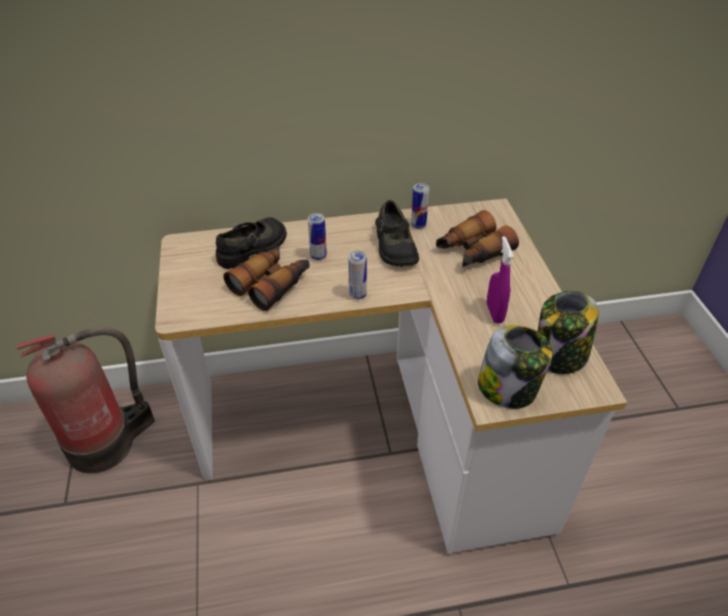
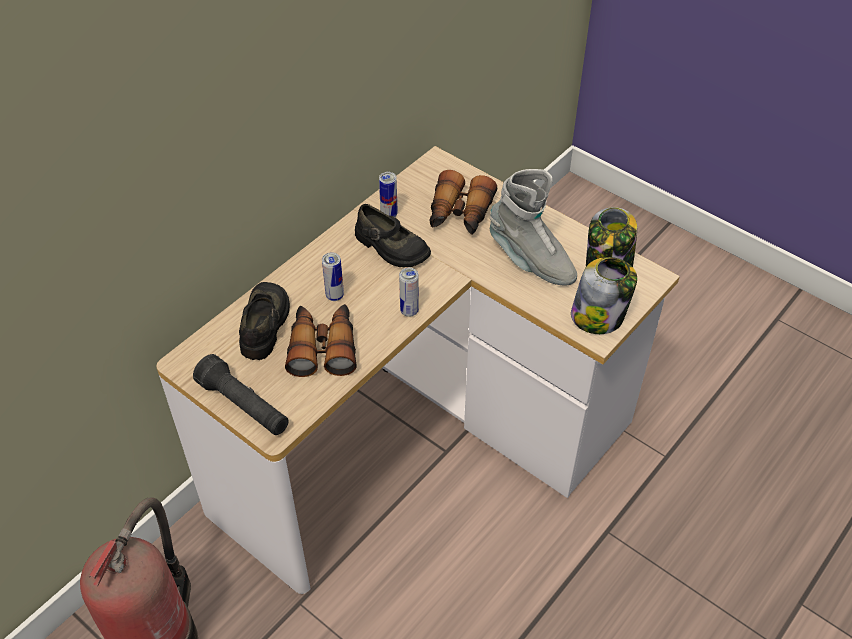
camera: 40 degrees left, 5 degrees up
(179, 290) = (244, 406): none -> black flashlight
(494, 313) = (530, 261): purple spray bottle -> grey boot

